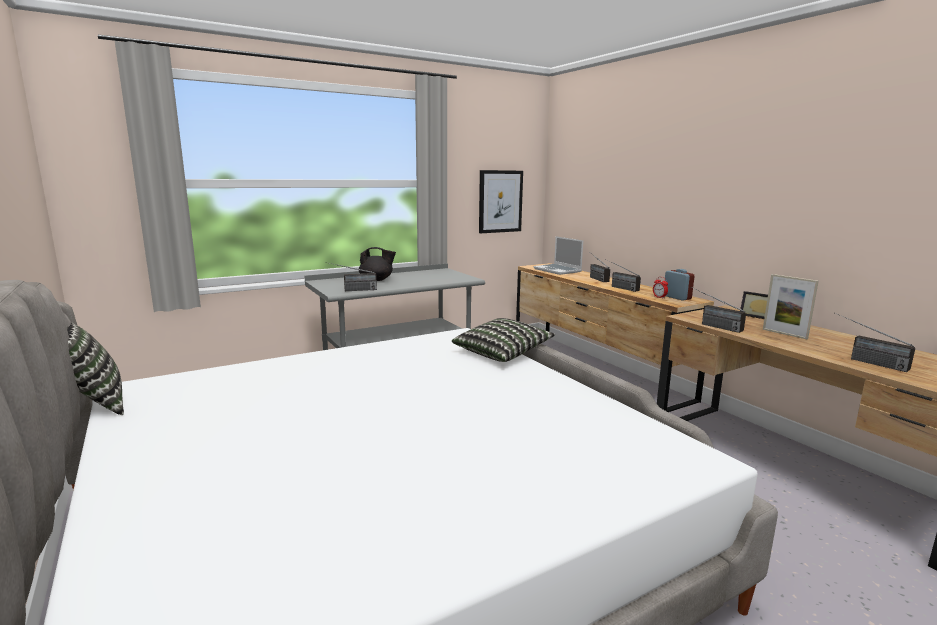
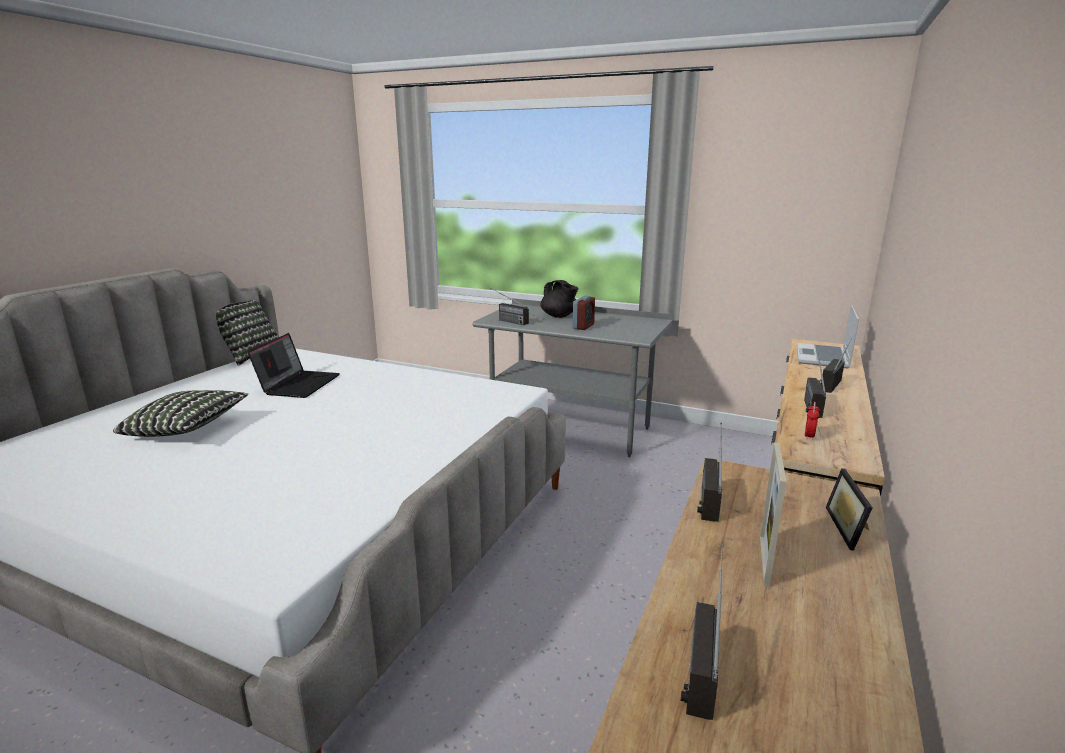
camera: 55 degrees right, 5 degrees up
(276, 395) = (299, 384): none -> laptop
(500, 201) = (786, 241): picture -> none
(502, 353) = (485, 420): pillow -> pillow (187, 430)
(677, 297) = (838, 447): alarm clock -> alarm clock (583, 326)

